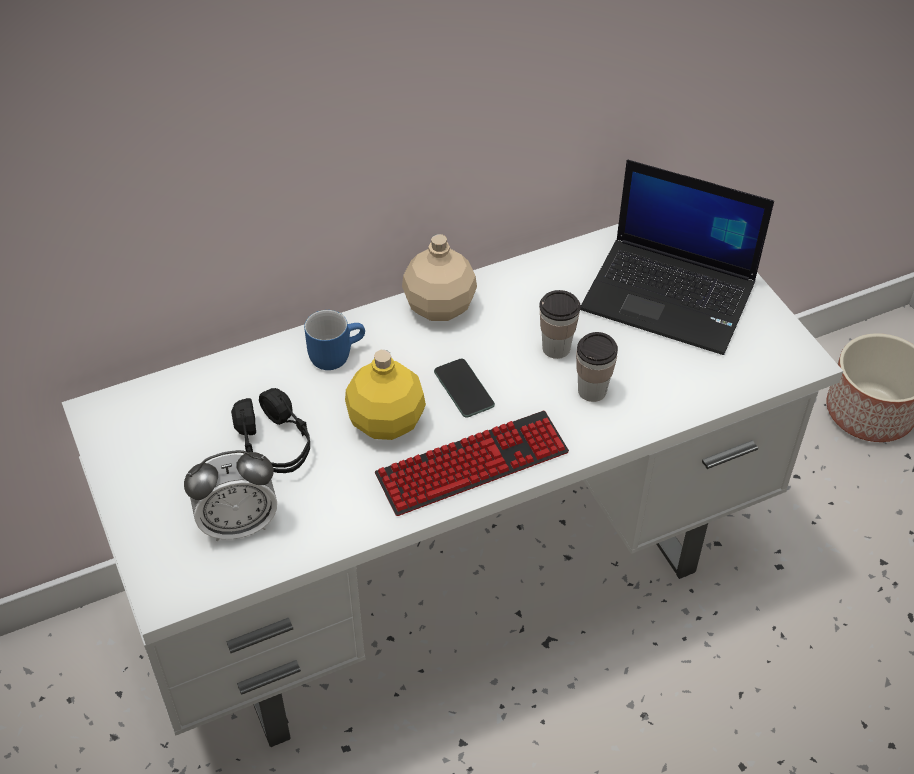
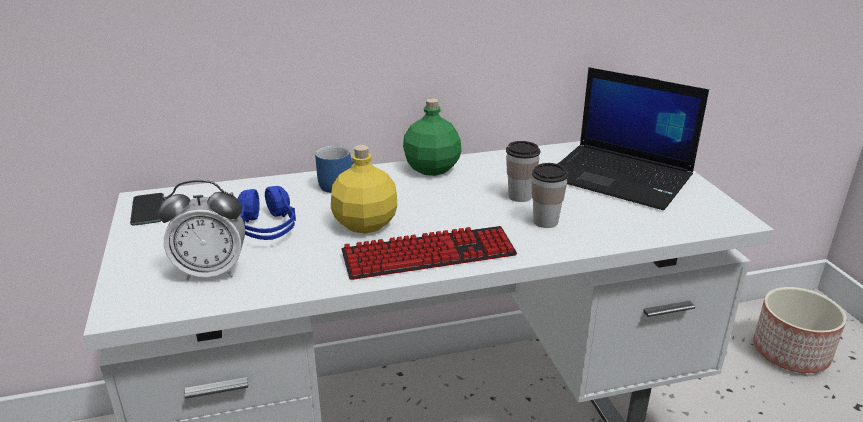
camera: 10 degrees right, 20 degrees down
(274, 444) = (268, 228): black headphones -> blue headphones
(439, 307) = (431, 169): beige bottle -> green bottle
(464, 388) = (436, 211): phone -> phone (147, 210)

